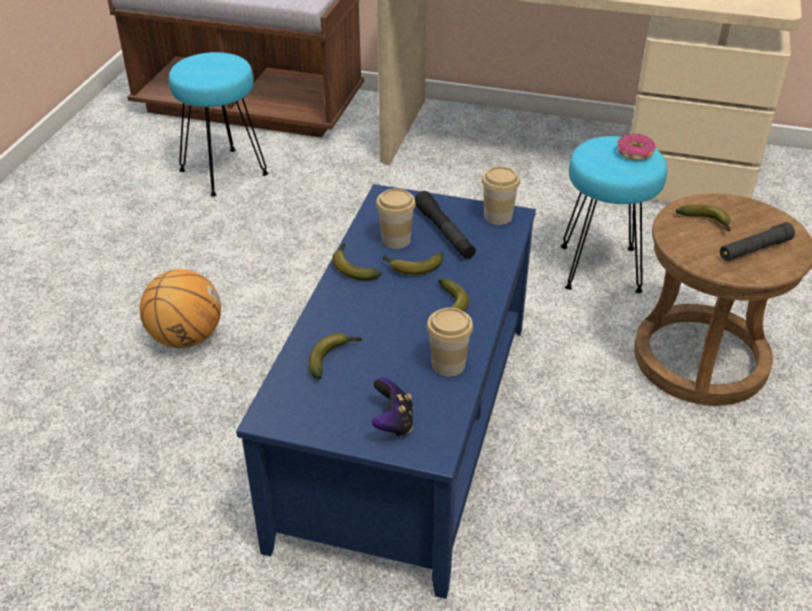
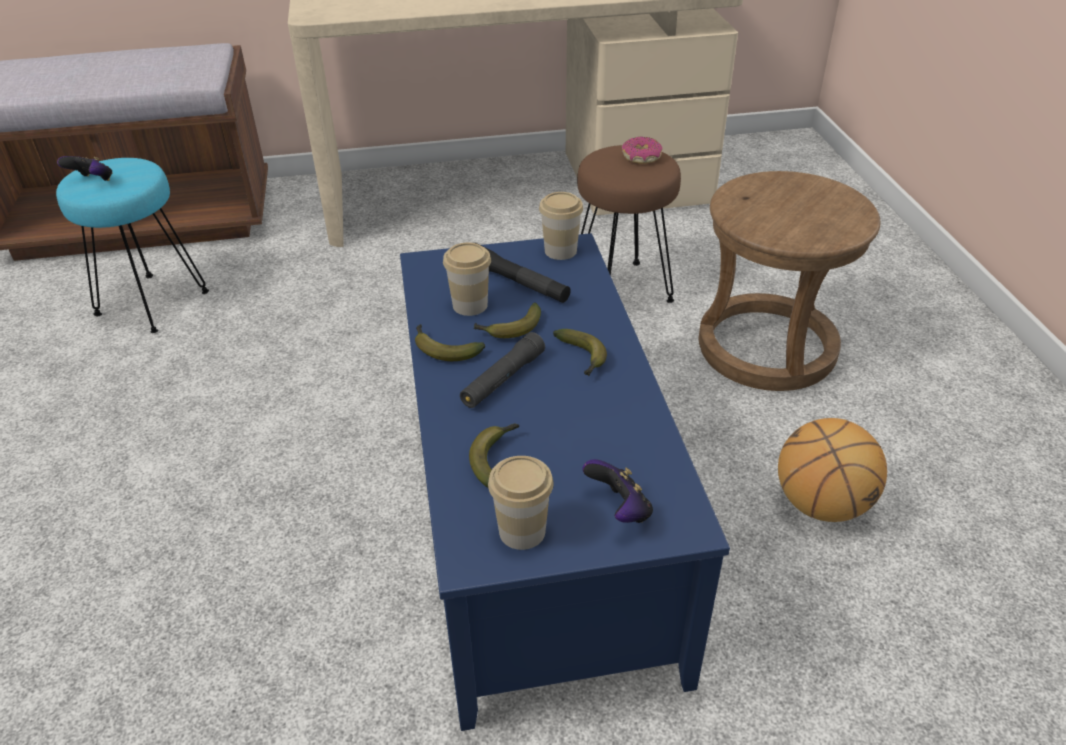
camera: 25 degrees left, 0 degrees up
(185, 338) = (214, 506): basketball -> basketball (821, 504)
(197, 68) = (93, 181): none -> game controller
(448, 364) = (629, 421): cup -> cup (522, 531)
(602, 269) = (622, 289): turquoise stool -> brown stool
(707, 223) = (762, 203): banana -> none
(754, 249) = (822, 215): black flashlight -> black flashlight (503, 379)

